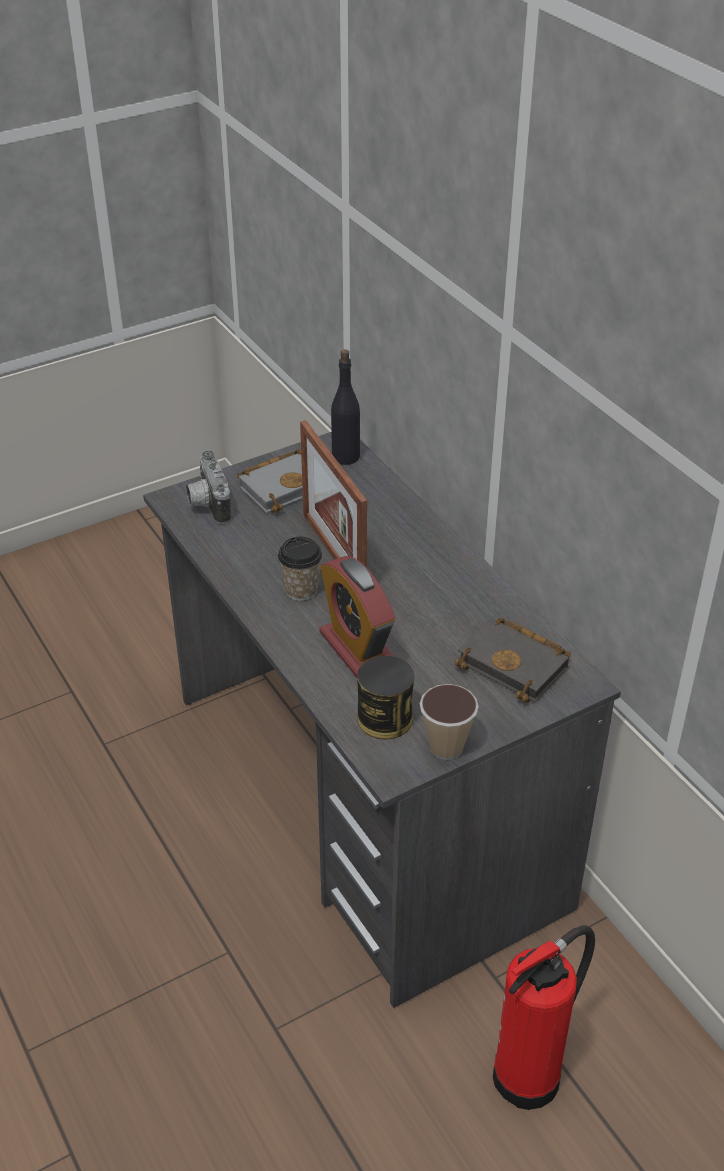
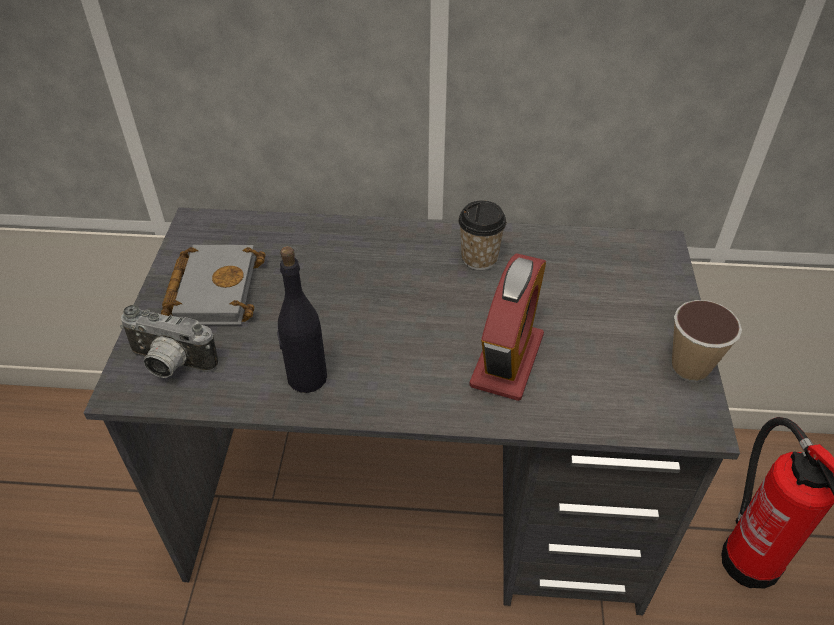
camera: 55 degrees left, 5 degrees up
(301, 590) = (384, 358): cup -> cup (479, 258)
(334, 554) = (354, 308): picture frame -> none
(345, 456) = (221, 229): black bottle -> black bottle (306, 378)
(357, 648) = (507, 360): alarm clock -> alarm clock turned 75 degrees counterclockwise
(384, 719) = (623, 391): can -> none
(516, 665) = (610, 270): black book -> none

